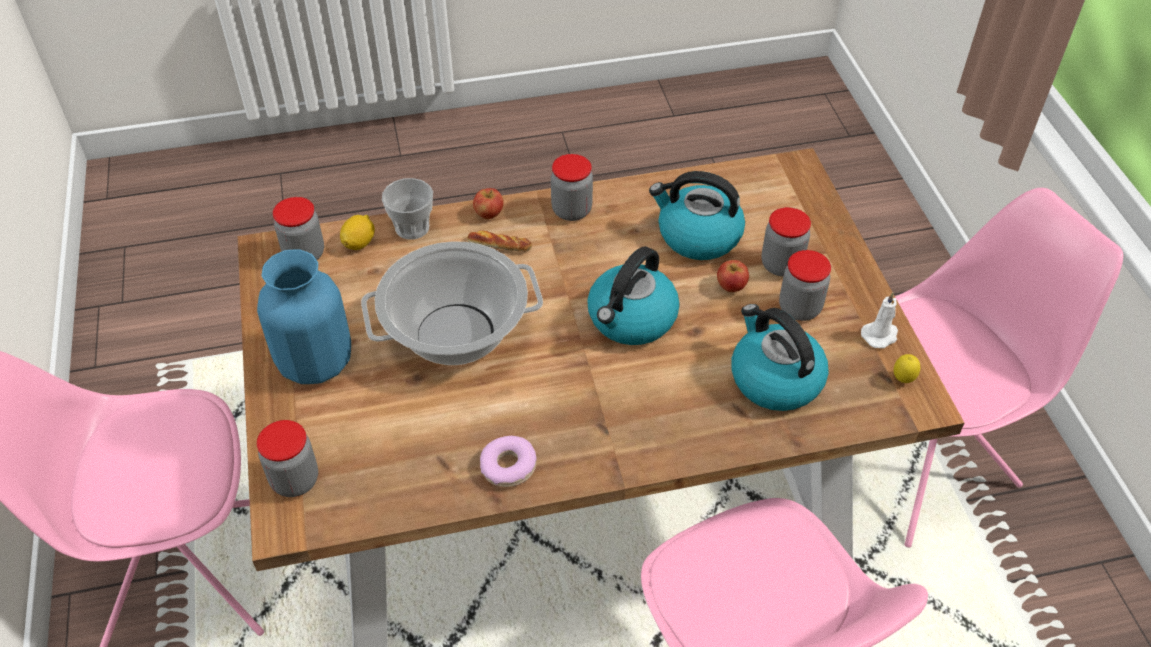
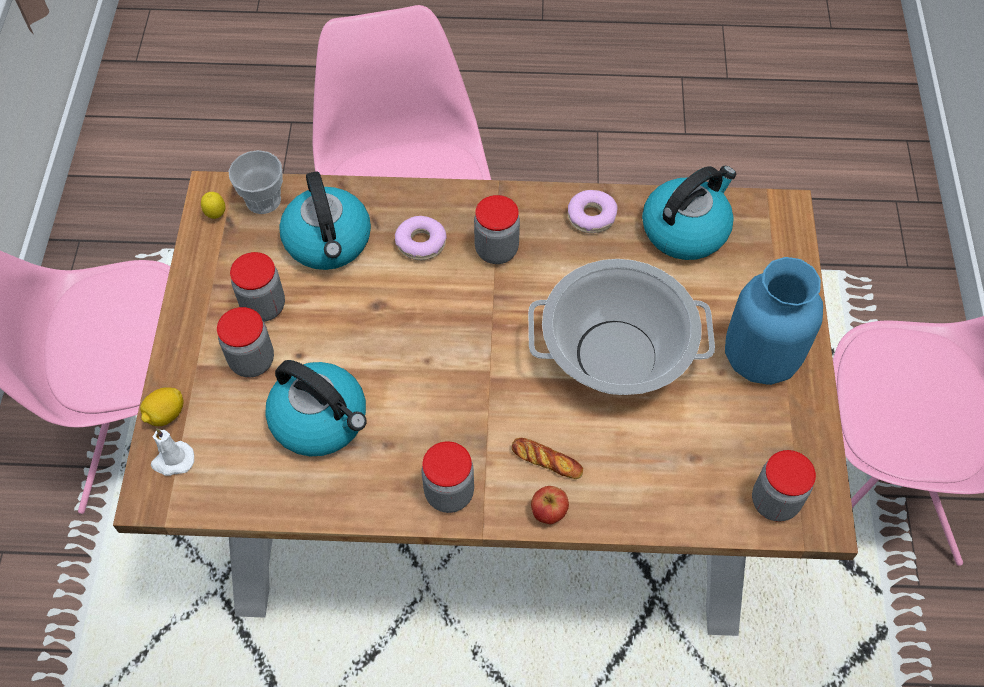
camera: 165 degrees left, 10 degrees up
(295, 480) = (777, 244): jar -> jar (496, 250)
(359, 243) = (709, 504): lemon -> lemon (166, 415)
(412, 227) = (644, 512): cup -> cup (263, 200)
(631, 319) = (434, 332): kettle -> kettle (685, 229)
(681, 398) = (421, 243): none -> donut
(731, 286) = (317, 347): apple -> none
(880, 335) = (206, 261): white candle -> white candle (172, 460)

